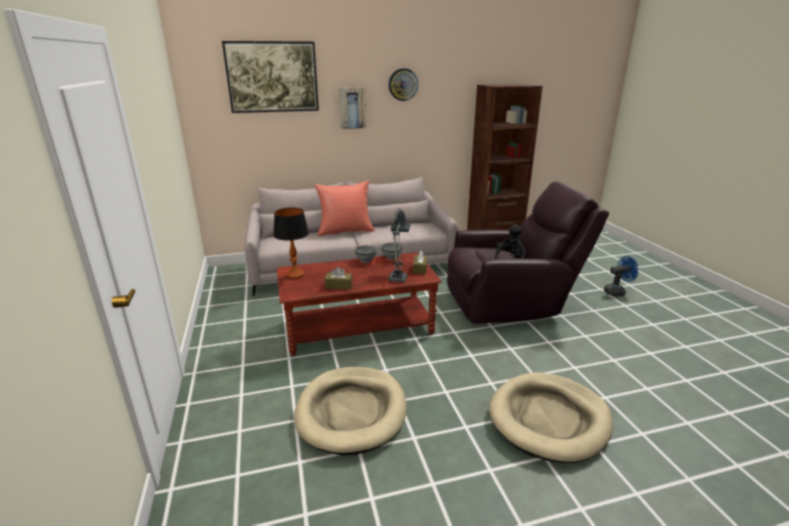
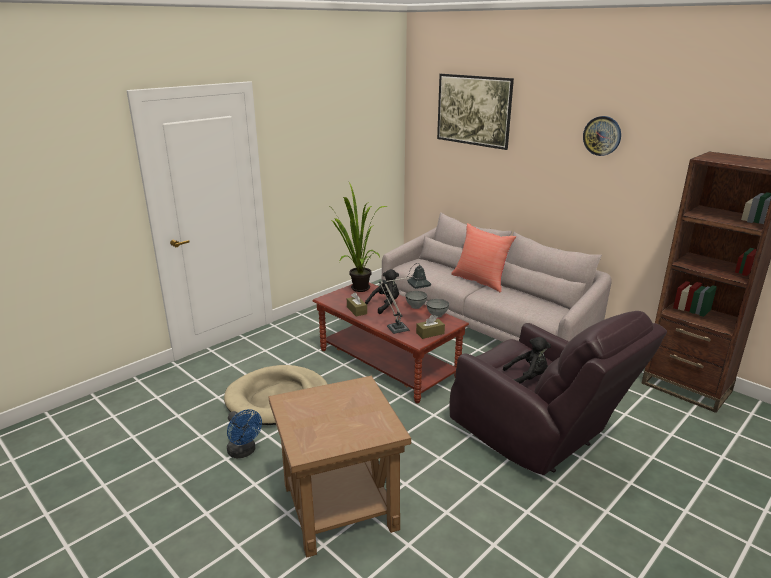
camera: 60 degrees right, 0 degrees up
(295, 275) = (356, 290): table lamp -> potted plant
(346, 271) = (385, 305): none -> black plush toy
(352, 108) = (540, 153): picture -> none
(549, 419) = (340, 507): beige dog bed -> brown side table
(617, 292) = (700, 530): blue fan -> blue fan (244, 452)

